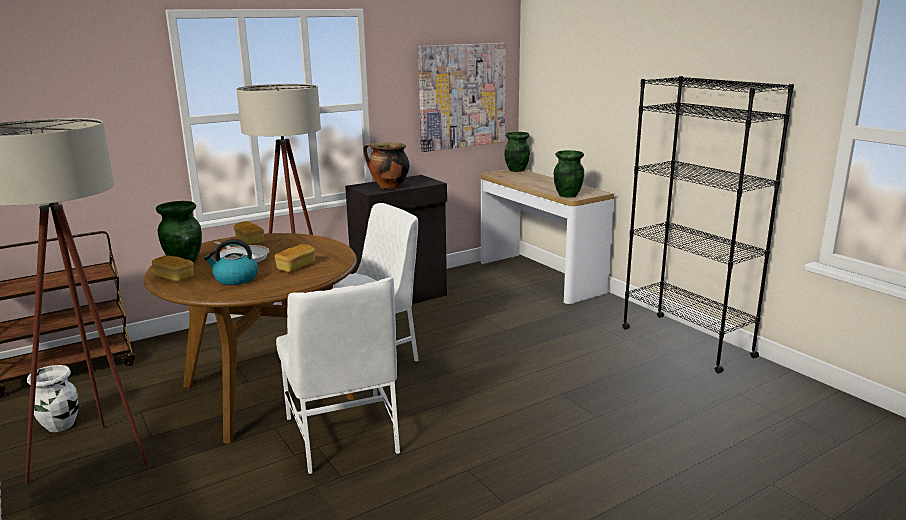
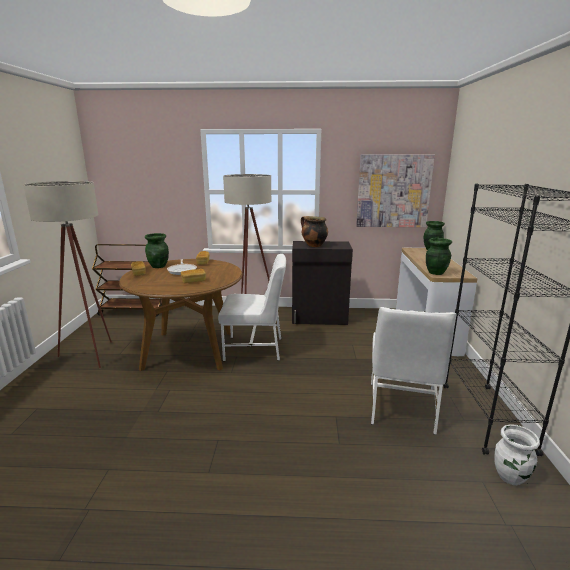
camera: 35 degrees right, 0 degrees up
(61, 425) = (100, 335): white vase -> white vase (510, 477)
(235, 279) = (157, 281): kettle -> none
(343, 436) = (188, 389): white chair -> white chair (401, 408)

